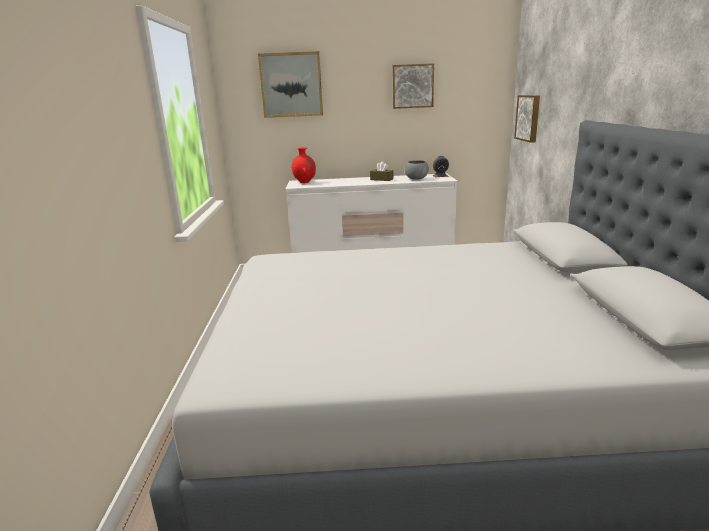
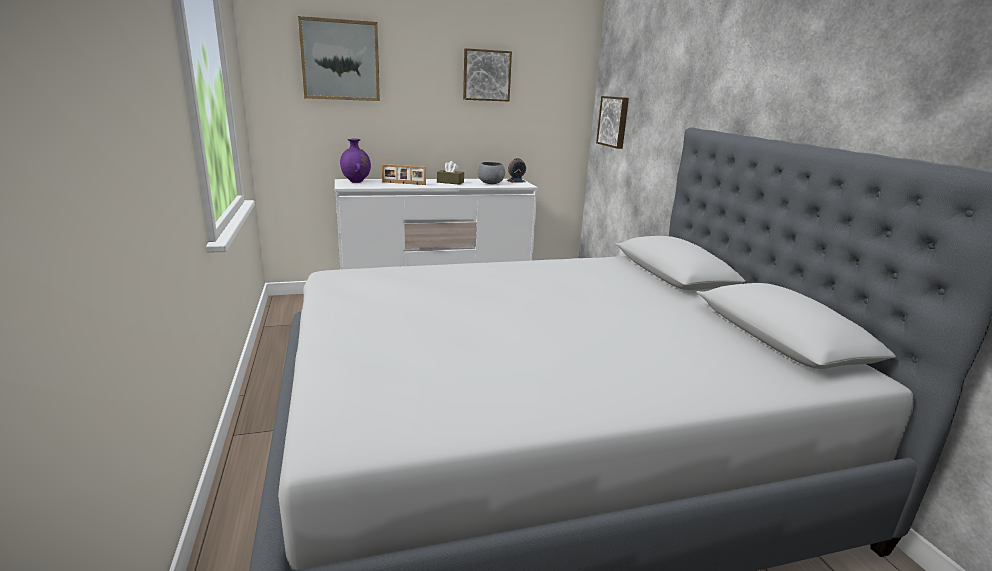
camera: 15 degrees left, 0 degrees up
(304, 182) = (356, 182): red vase -> purple vase
(342, 182) = (403, 183): none -> picture frame

